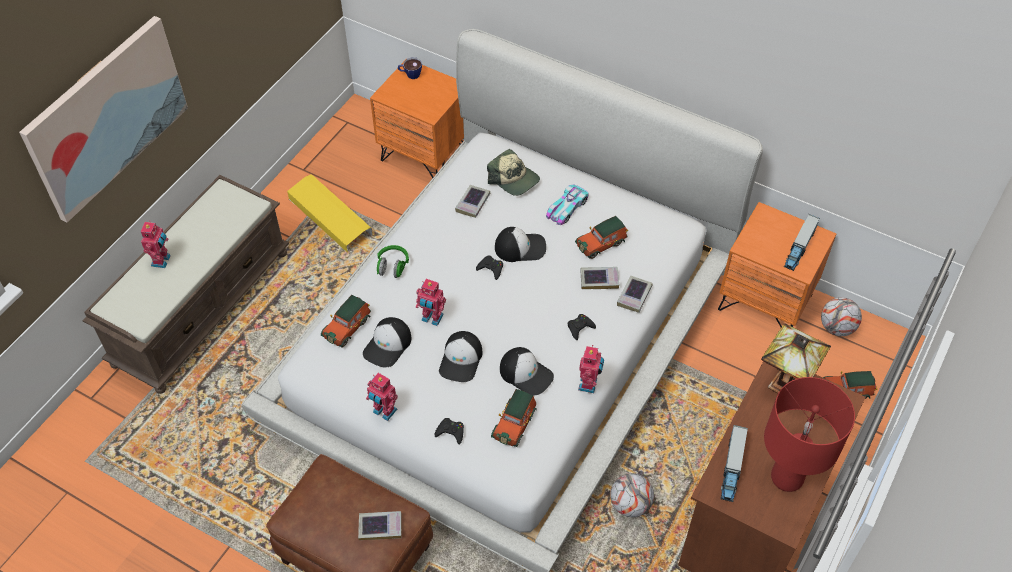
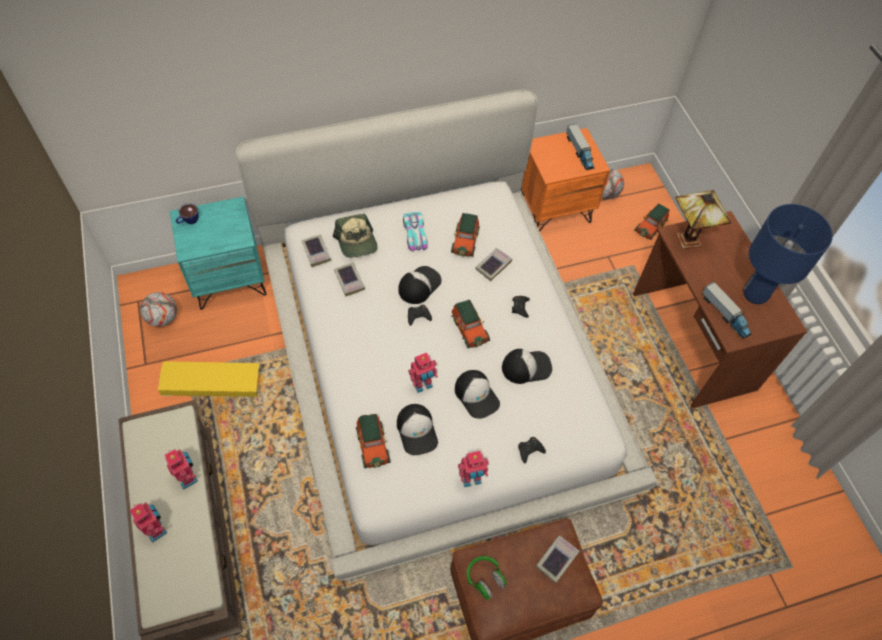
camera: 50 degrees left, 5 degrees up
(106, 117) = (45, 446): picture -> none
(392, 266) = (349, 372): green headphones -> green headphones (485, 579)
(425, 154) = (229, 279): orange nightstand -> turquoise nightstand
(514, 179) = (356, 242): cap -> cap turned 75 degrees clockwise
(515, 423) = (559, 405): toy car -> toy car (469, 328)
(589, 384) = (569, 339): toy robot -> toy robot (188, 477)
(630, 505) = (628, 398): football -> football (163, 318)
(634, 296) = (525, 259): book -> book (316, 252)
(787, 478) = (756, 294): red table lamp -> blue table lamp

